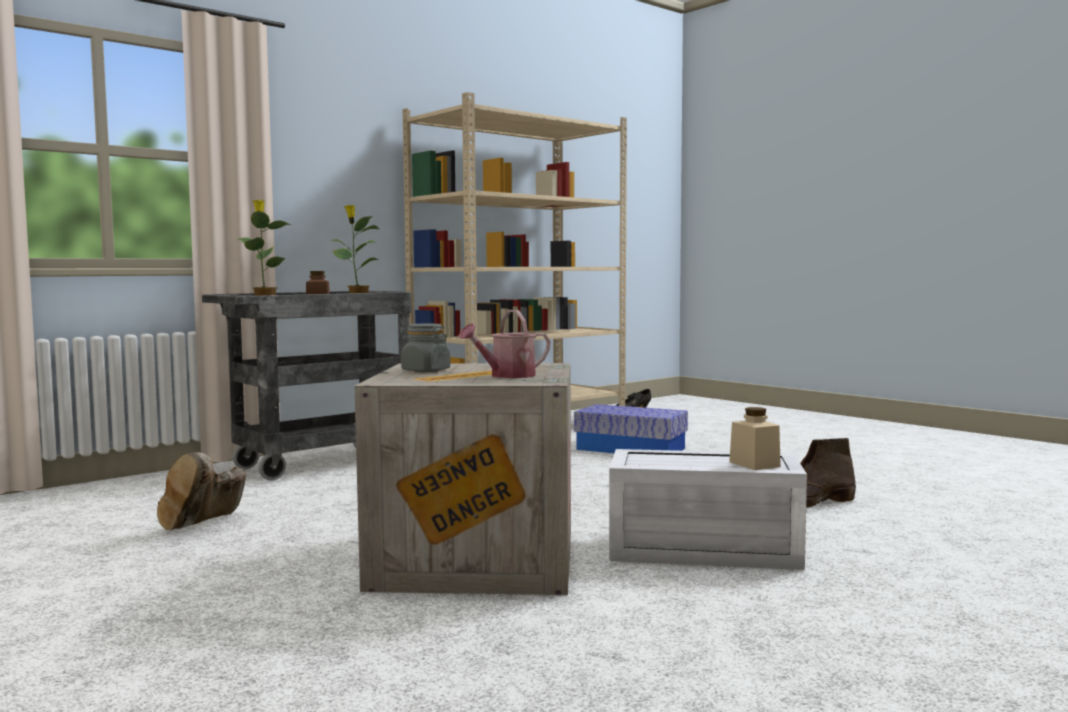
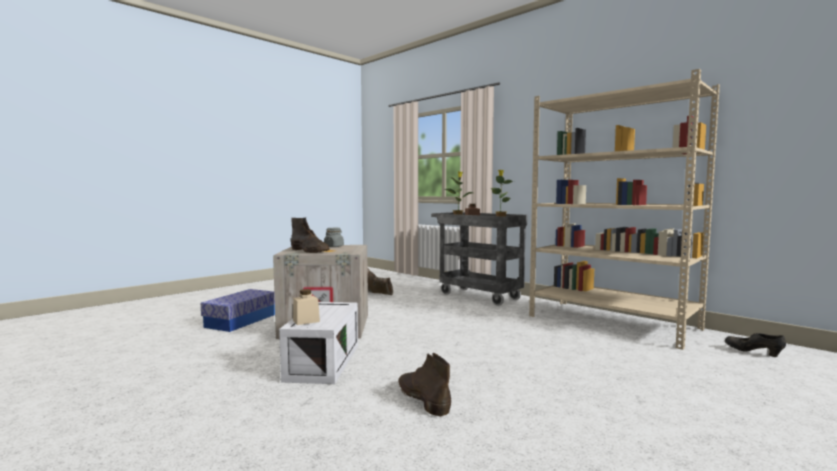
camera: 85 degrees right, 0 degrees up
(507, 376) = (310, 251): watering can -> brown boot
(631, 449) = (577, 350): storage box -> storage box (241, 321)

